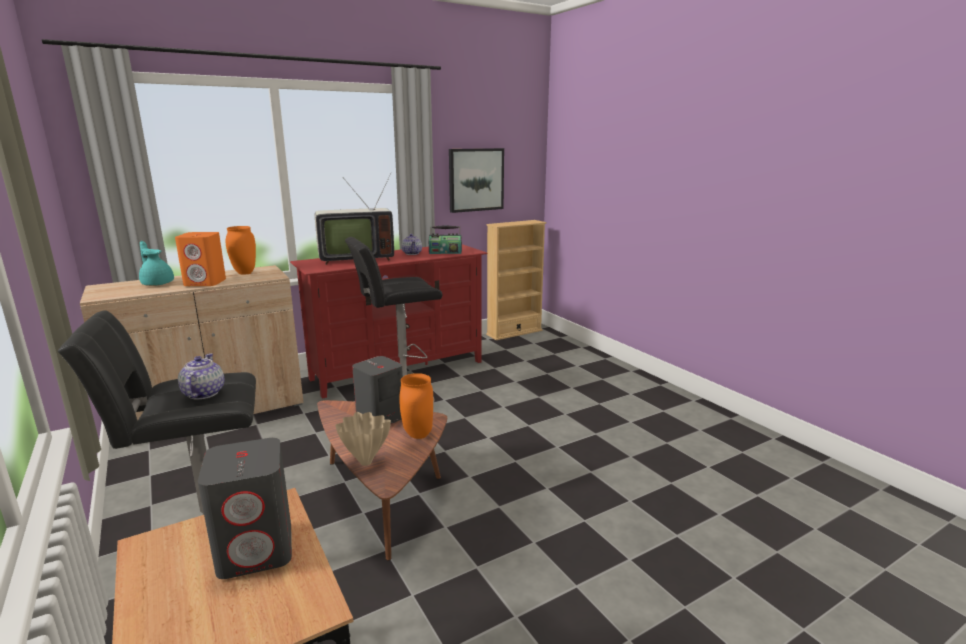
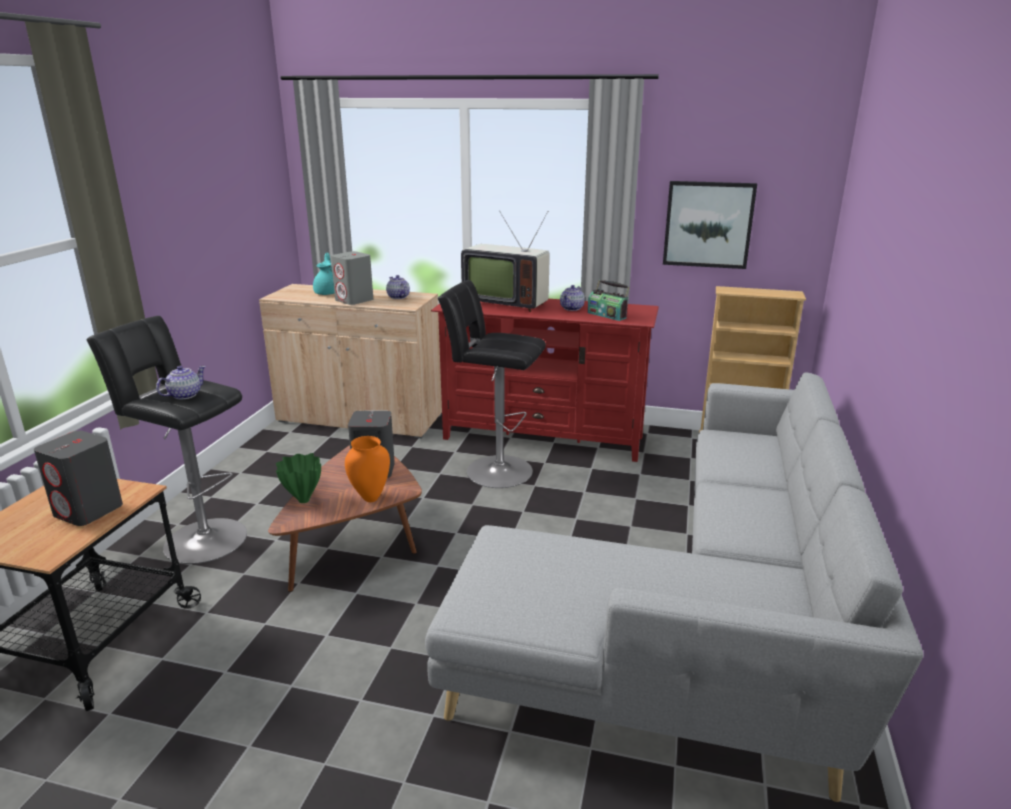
camera: 45 degrees right, 5 degrees up
(205, 283) = (354, 300): orange speaker -> grey speaker
(245, 273) = (398, 297): orange vase -> teapot
(364, 462) = (303, 500): beige vase -> green vase
(659, 431) = (697, 632): none -> grey sofa

